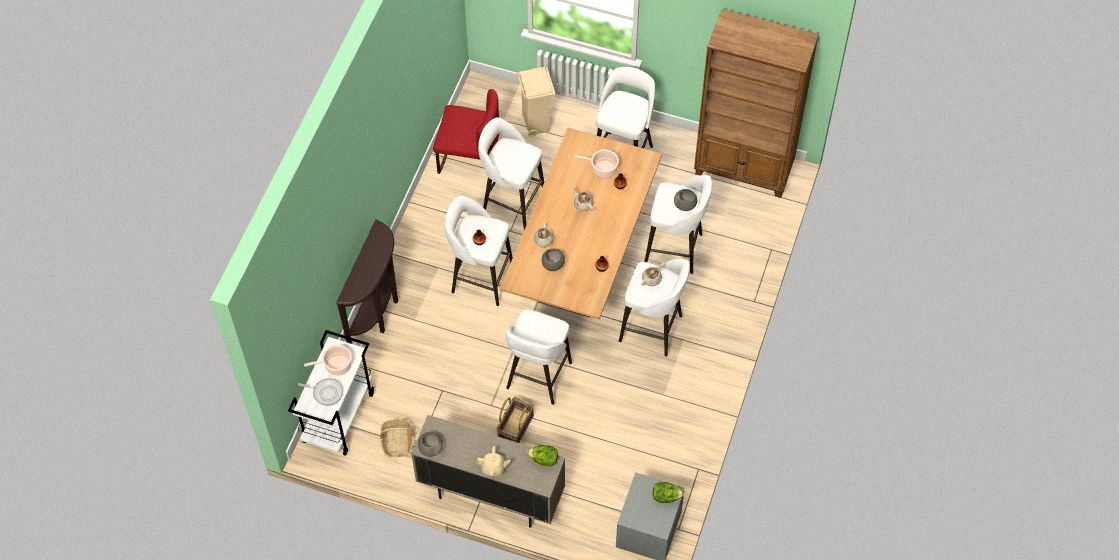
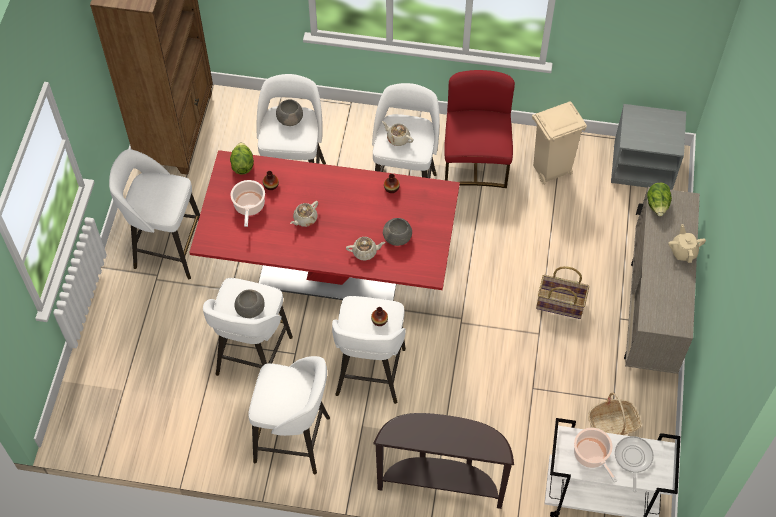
camera: 100 degrees left, 0 degrees up
(430, 448) = (679, 319): grey bowl -> grey bowl (249, 309)
(469, 157) = (186, 420): red chair -> red chair (476, 161)
(536, 124) = (127, 350): beige trash can -> beige trash can (550, 171)
(538, 377) = (491, 292): white stool -> white stool (294, 440)
(582, 264) = (330, 270): beige dining table -> red dining table
(666, 496) = (639, 117): lettuce -> lettuce (242, 165)

